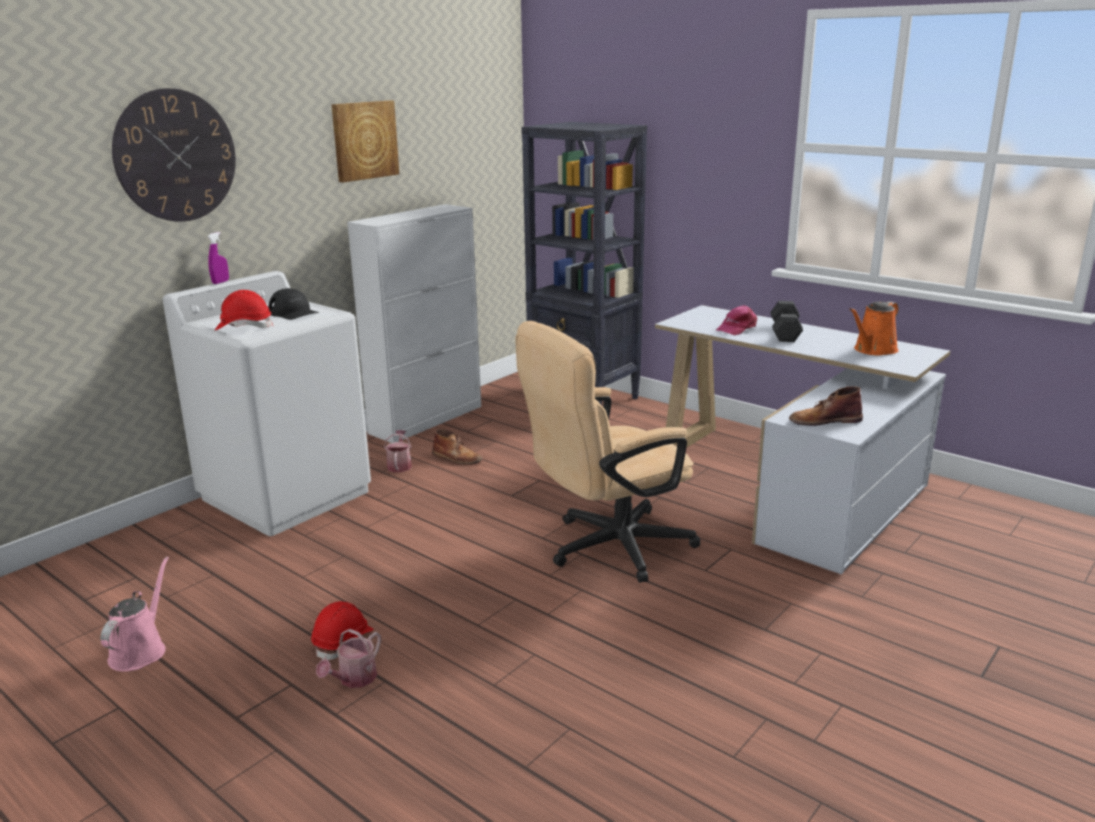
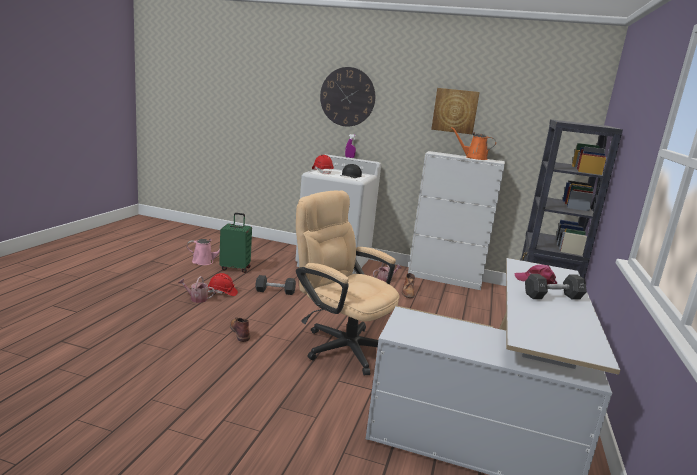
camera: 65 degrees right, 5 degrees down
(221, 611) = (235, 268): none -> green suitcase
(377, 578) = (275, 291): none -> black dumbbell
(824, 420) = (415, 326): brown boot -> brown boot (240, 332)
(873, 350) = (558, 329): orange watering can -> orange watering can (473, 158)

